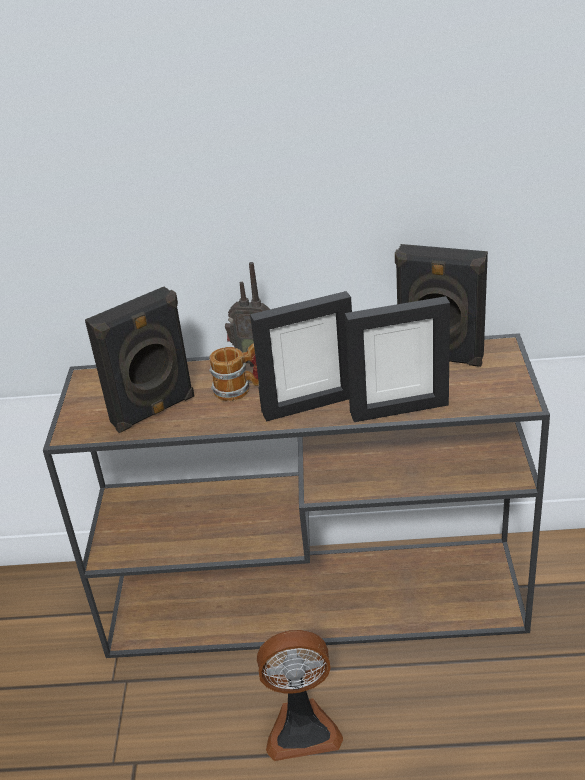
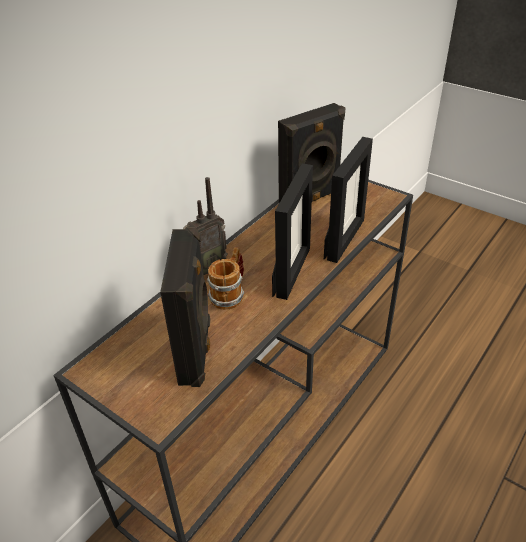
camera: 55 degrees left, 5 degrees up
(302, 728) = (367, 502): fan -> none

